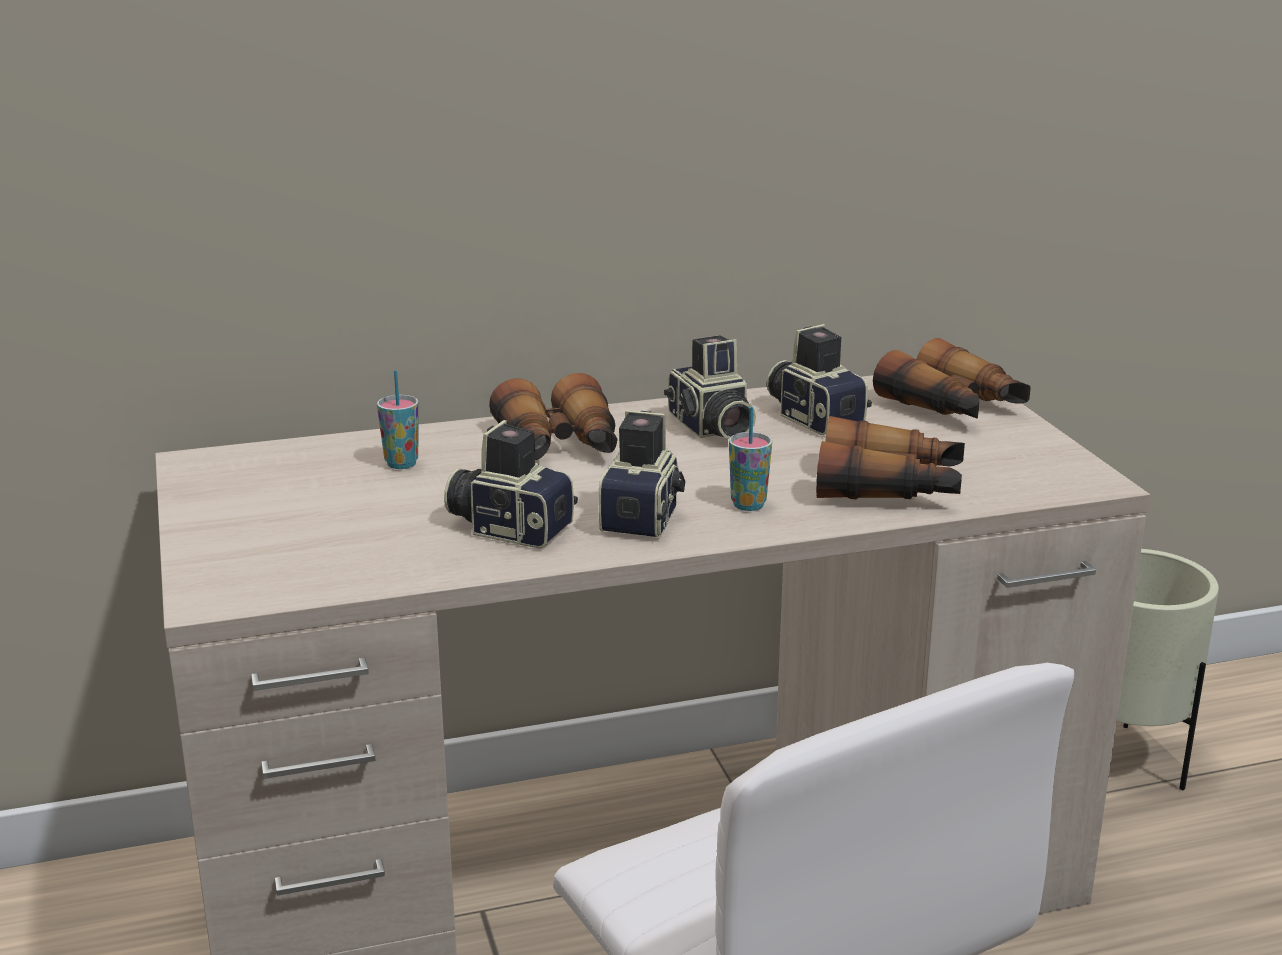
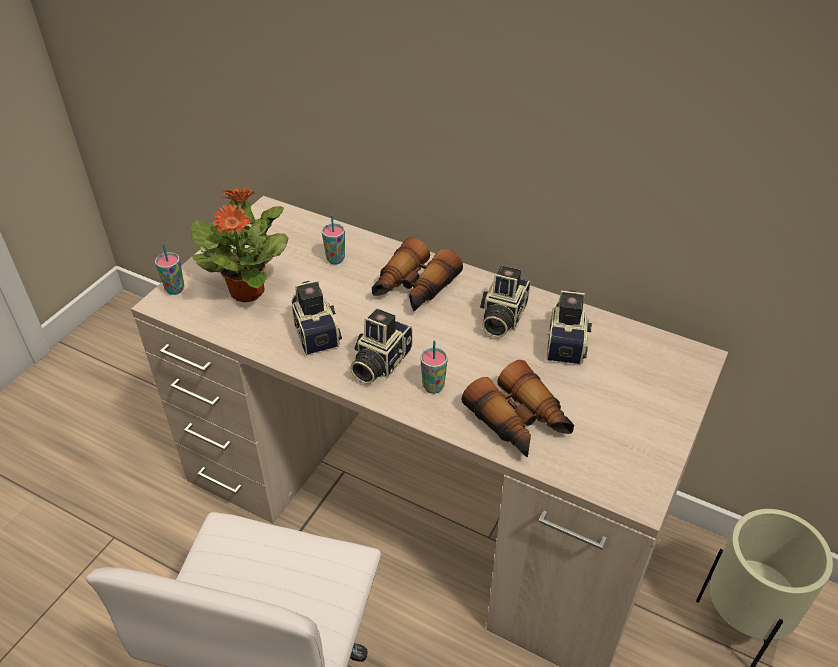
camera: 45 degrees right, 20 degrees up
(204, 580) = (175, 289): none -> cup
(330, 535) = (248, 290): none -> potted plant
(645, 515) = (379, 362): camera -> camera turned 150 degrees clockwise
(954, 407) = (658, 383): binoculars -> none

